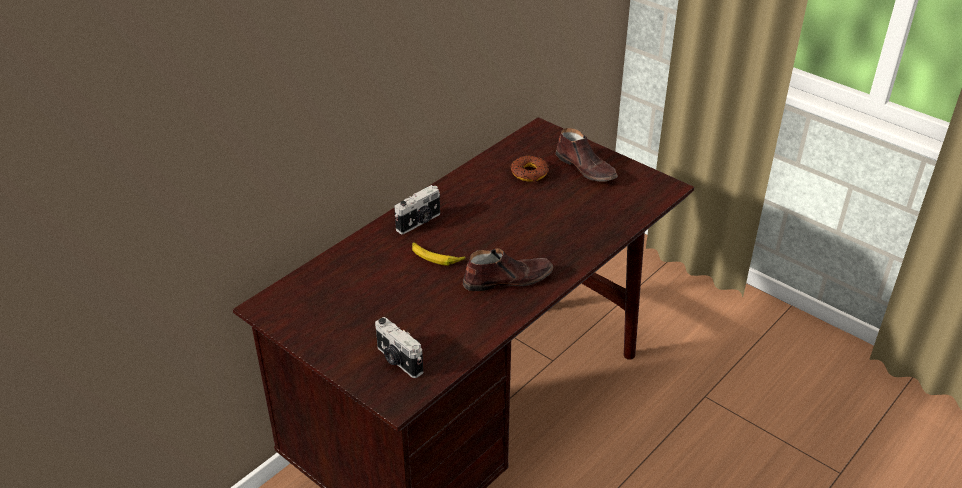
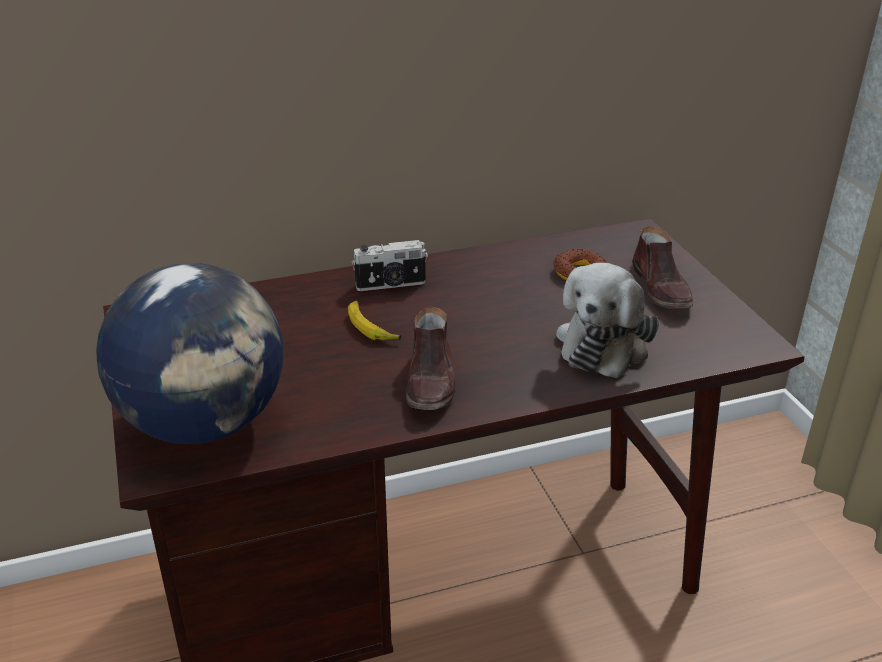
camera: 30 degrees right, 5 degrees down
(398, 361) = (204, 424): camera -> globe
(507, 279) = (431, 381): brown shoe -> brown shoe turned 75 degrees clockwise
(584, 217) = (605, 342): none -> plush toy

